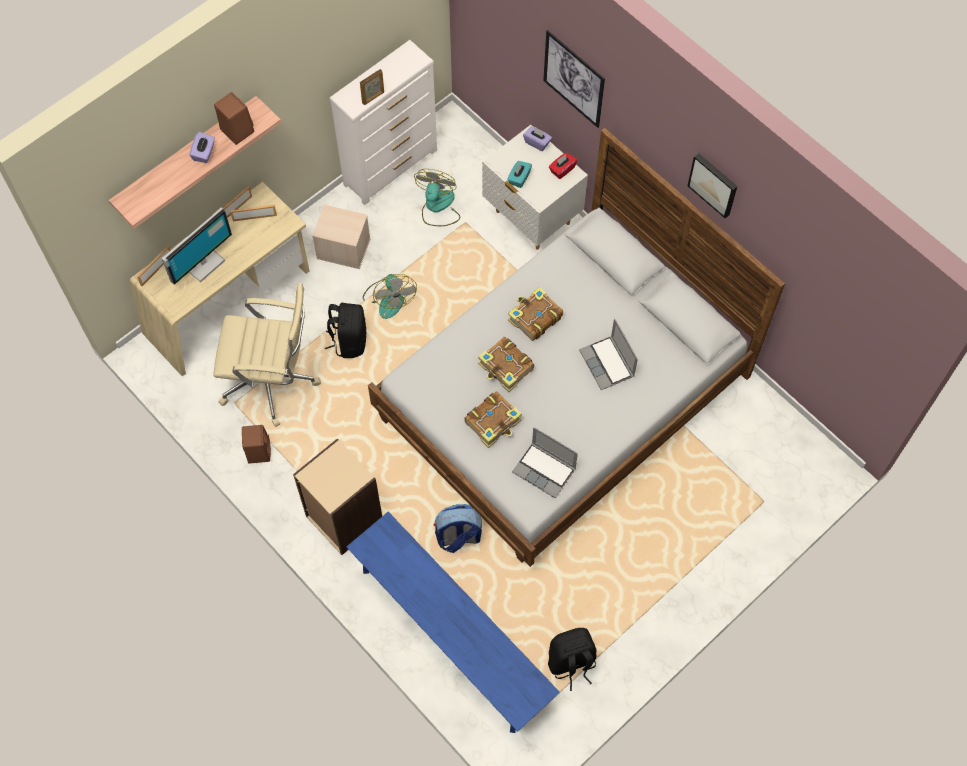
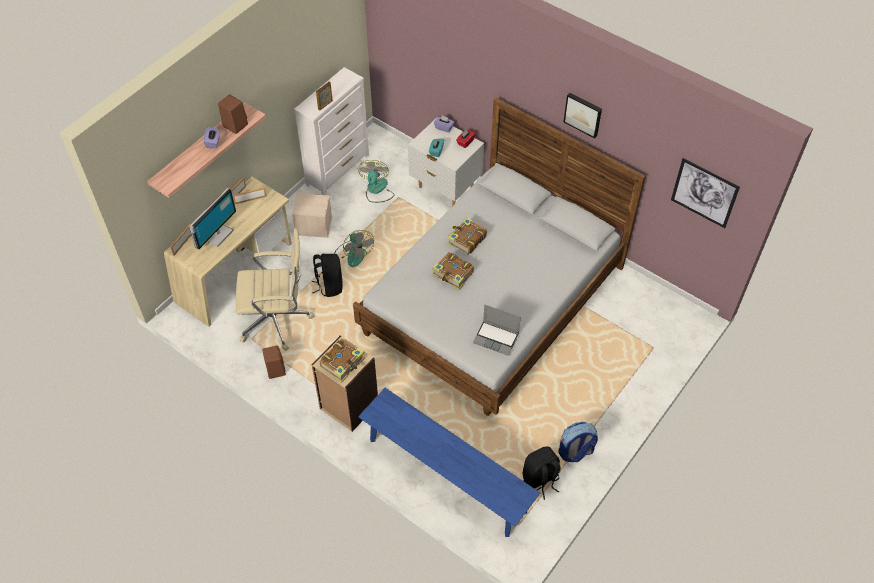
camera: 10 degrees left, 10 degrees down
(458, 537) = (437, 406): backpack -> backpack (575, 452)
(493, 422) = (452, 312): book -> book (343, 363)
(573, 79) = (468, 67): picture -> picture (704, 193)
(608, 364) = (525, 262): laptop -> none

